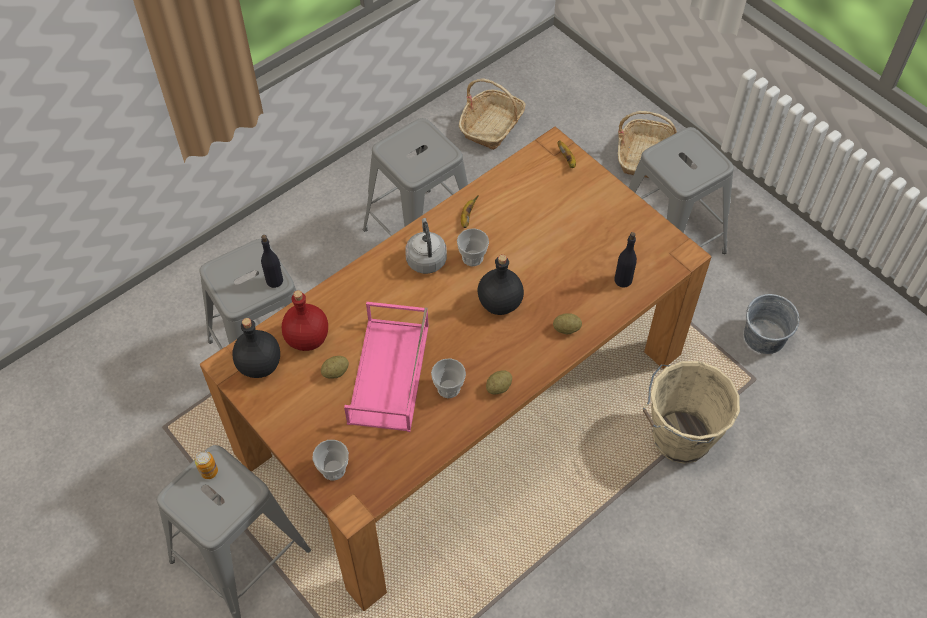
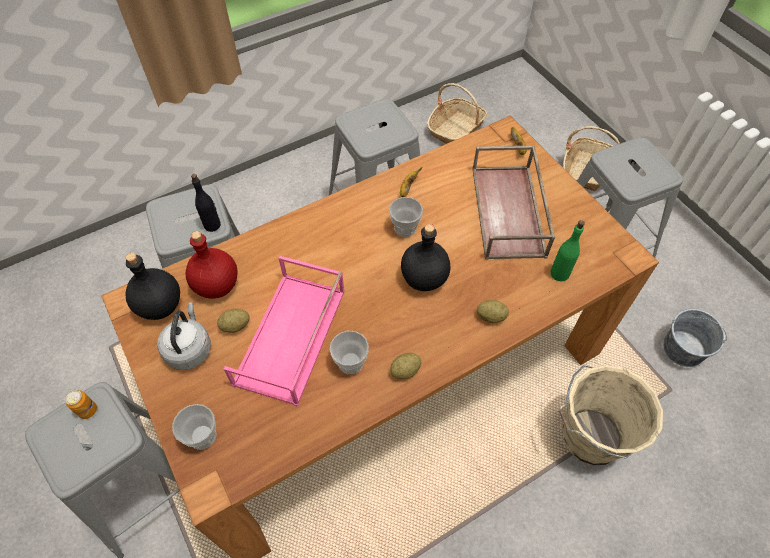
camera: 10 degrees right, 0 degrees up
(426, 258) = (357, 222): grey kettle -> grey kettle (189, 348)
(568, 228) = (509, 212): none -> brown tray
(623, 280) = (559, 273): black bottle -> green bottle

